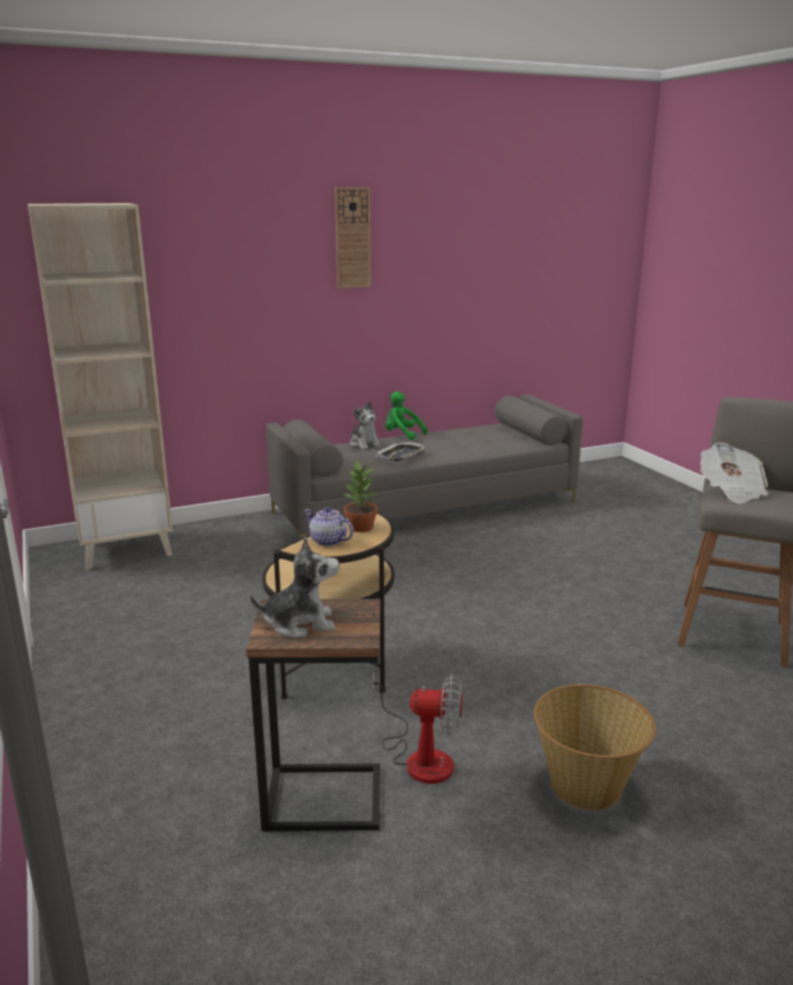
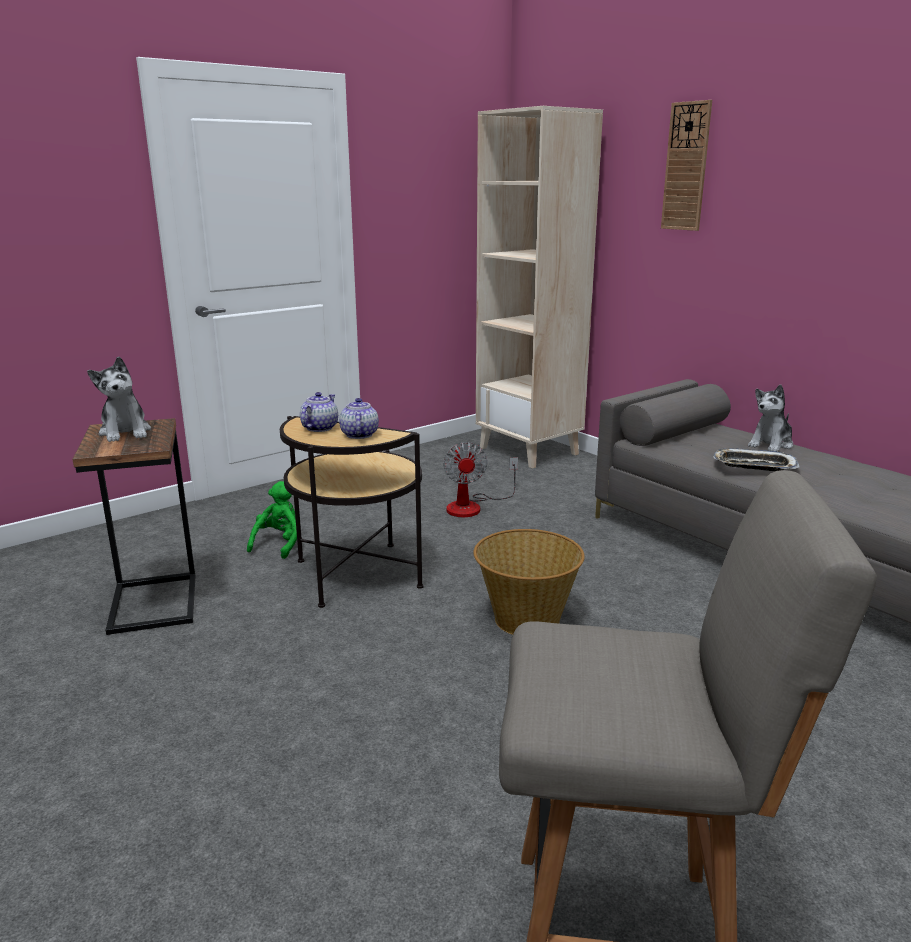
camera: 75 degrees right, 0 degrees up
(352, 238) = (846, 148): wall clock -> wall clock (686, 167)
(360, 527) = (359, 435): potted plant -> teapot
(402, 435) = (846, 458): green plush toy -> green plush toy (279, 544)
(420, 756) = (209, 641): fan -> fan (472, 506)
(587, 786) = (148, 757): basket -> basket (526, 620)
(731, 491) = (623, 644): newspaper -> none

